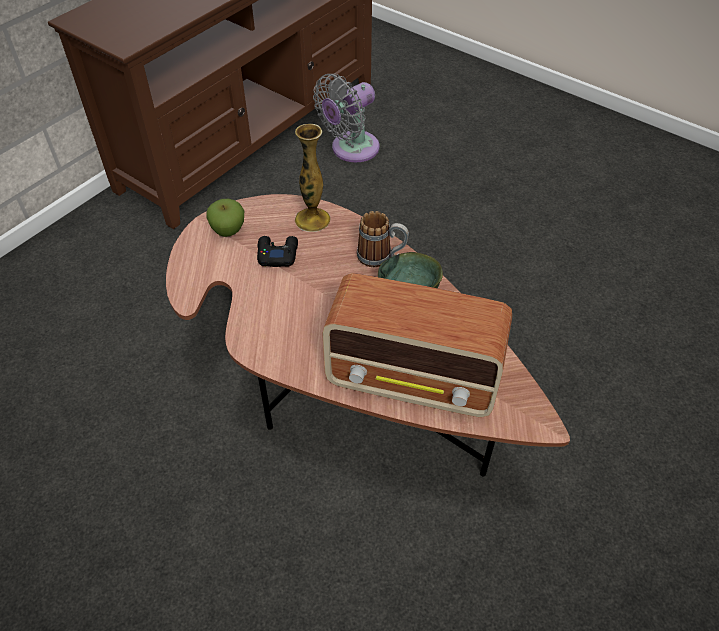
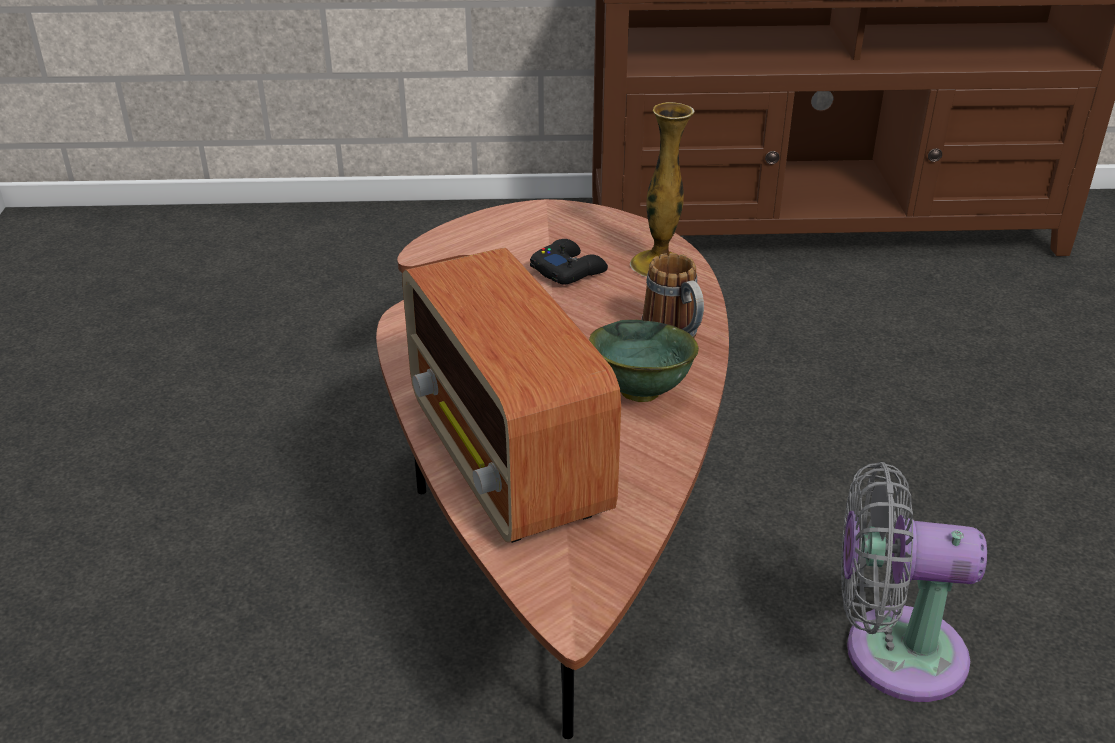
camera: 50 degrees right, 15 degrees down
(228, 231) = (555, 225): apple -> none
(351, 149) = (931, 307): grey fan -> grey fan (891, 652)

